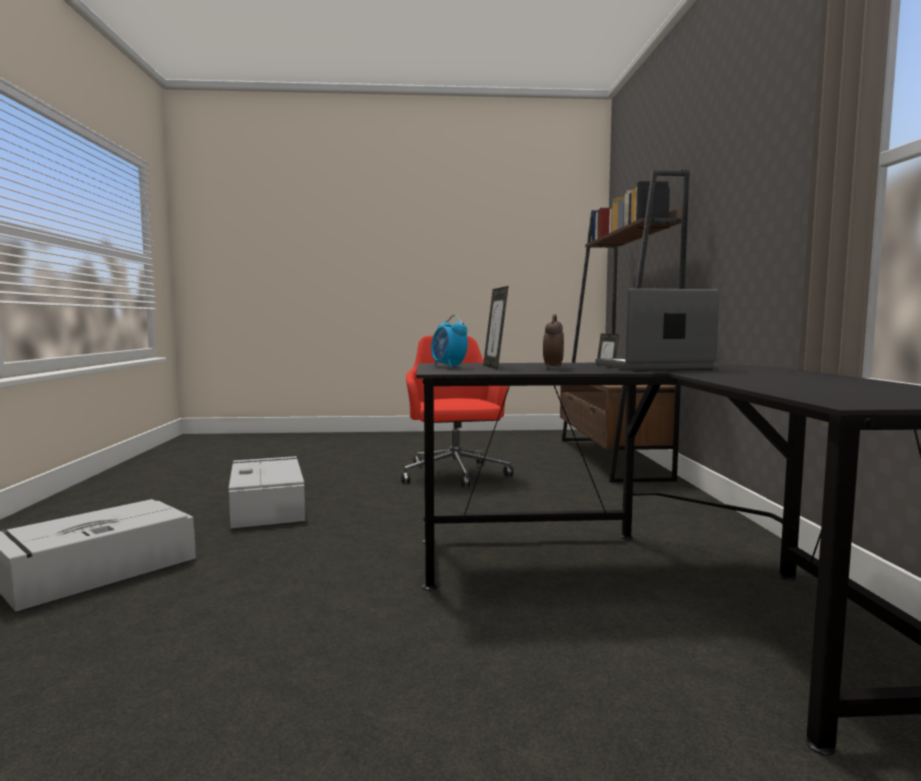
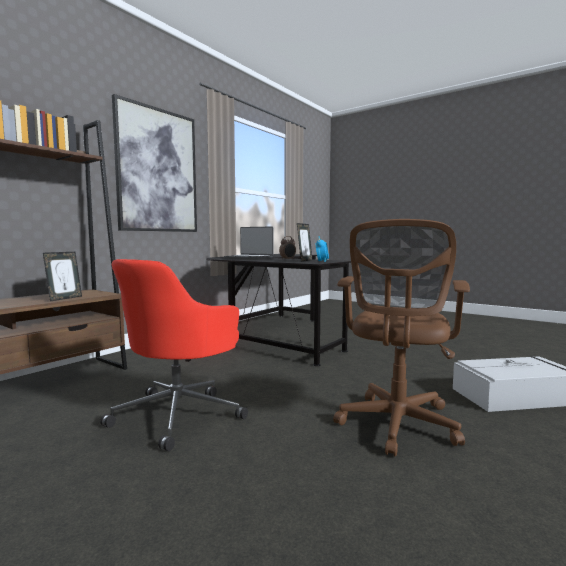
camera: 140 degrees left, 0 degrees up
(267, 505) = (397, 426): grey storage box -> brown office chair
(763, 187) = (157, 171): none -> picture

